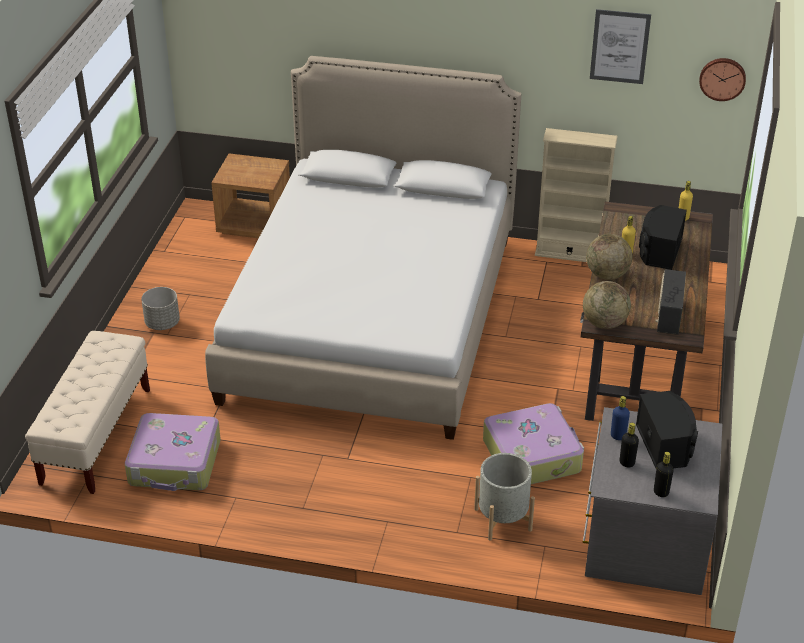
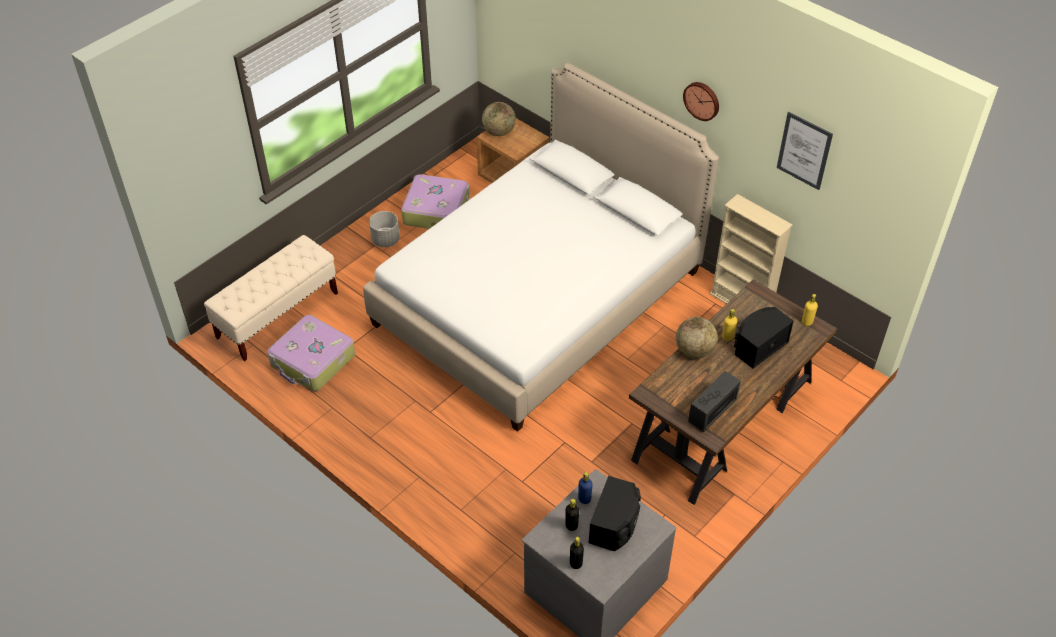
camera: 30 degrees right, 10 degrees up
(503, 519) = (501, 515): grey planter -> none
(532, 455) = (566, 472): suitcase -> suitcase (437, 210)
(604, 323) = (653, 395): globe -> globe (499, 132)
(722, 78) = (886, 213): wall clock -> wall clock (702, 100)

